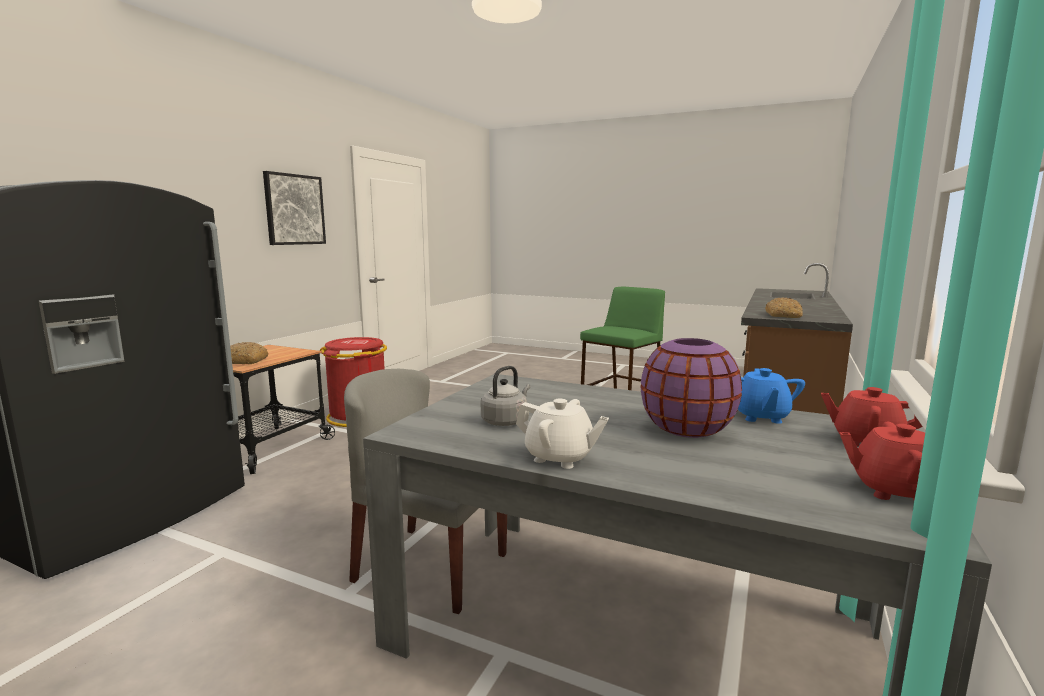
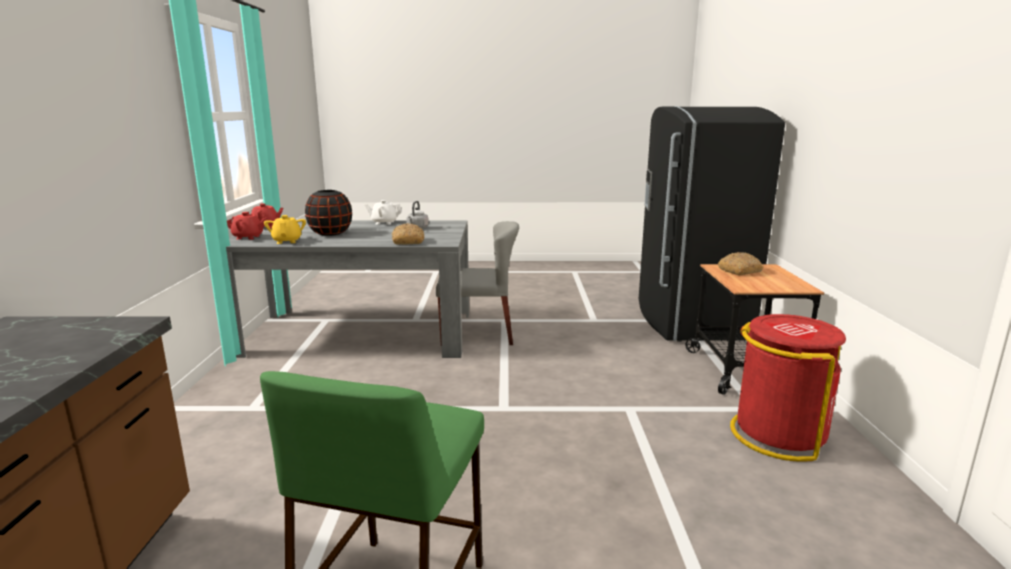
camera: 155 degrees right, 5 degrees up
(294, 209) = (916, 119): picture -> none
(687, 430) = (330, 233): purple vase -> black vase
(761, 417) = (287, 241): blue teapot -> yellow teapot
(784, 315) = (69, 334): bread -> bread (407, 241)

